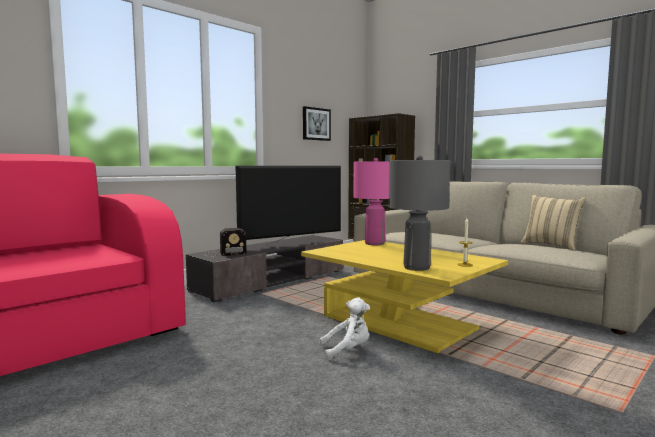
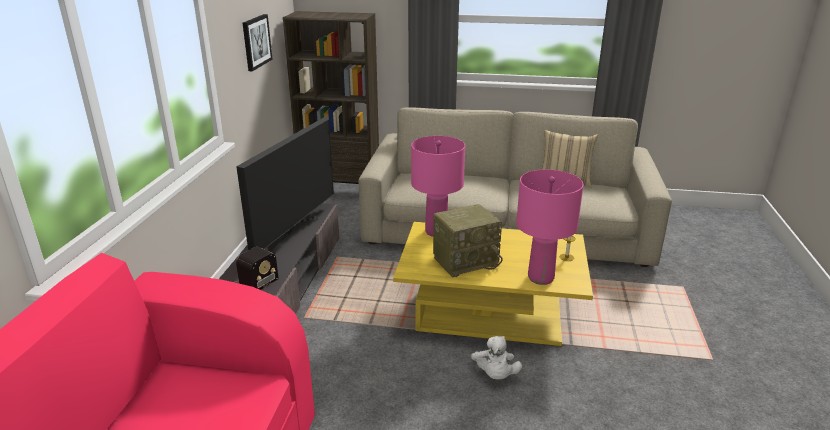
camera: 35 degrees left, 20 degrees up
(347, 350) = (495, 375): white plush toy -> white plush toy turned 135 degrees clockwise
(369, 254) = (466, 261): none -> radio
(417, 267) = (540, 278): grey table lamp -> pink table lamp

